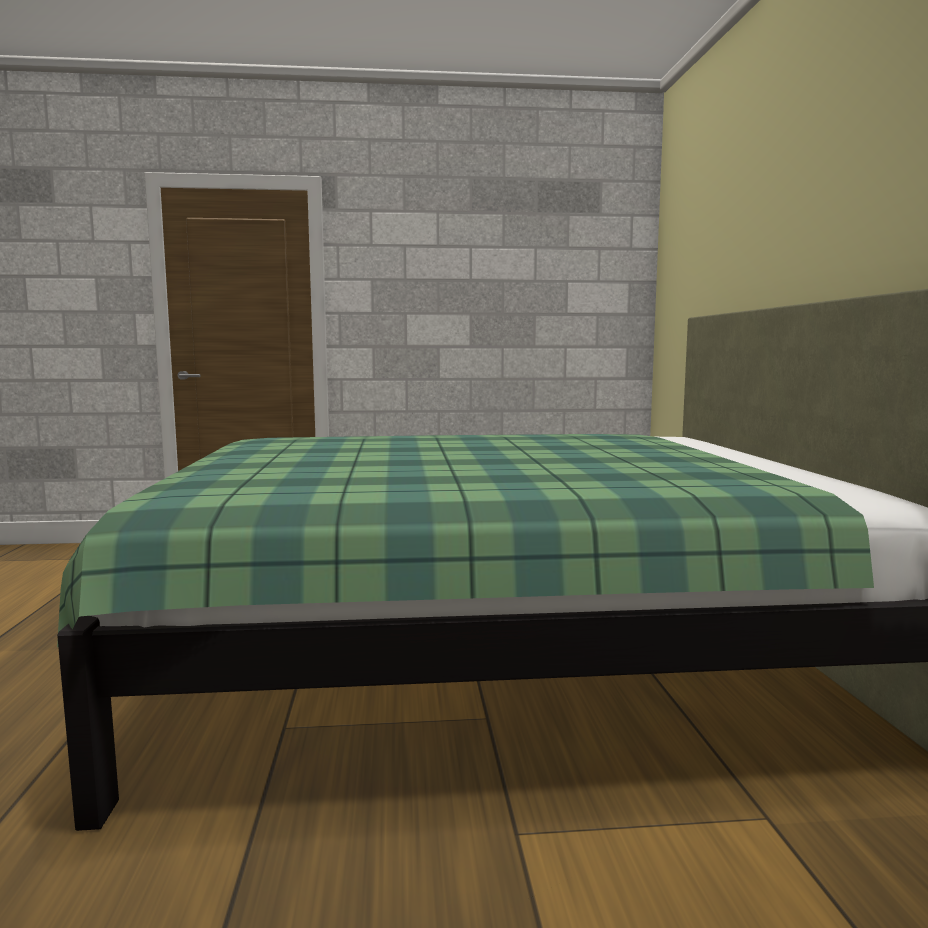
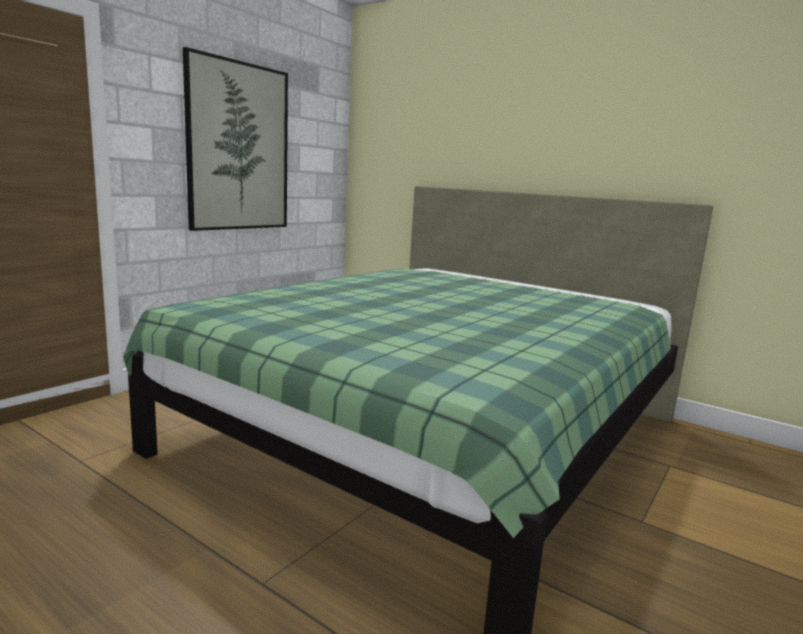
camera: 50 degrees left, 5 degrees up
(473, 291) = (239, 147): none -> picture

